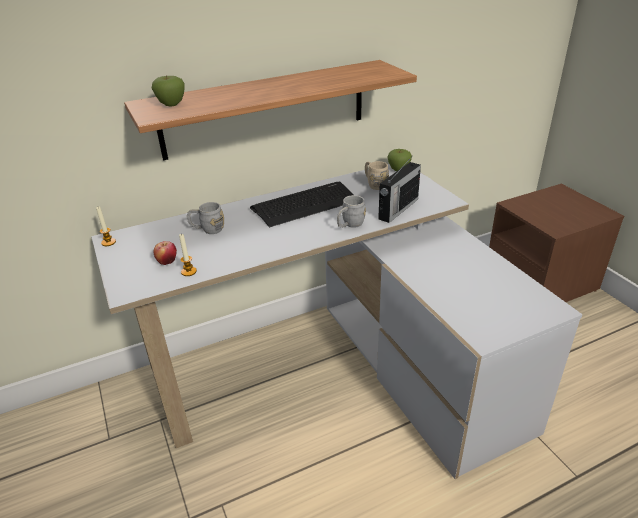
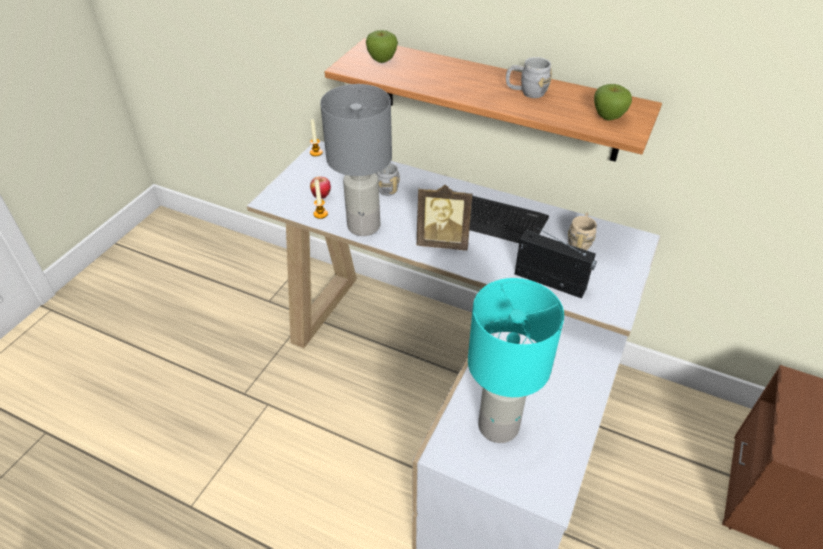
camera: 50 degrees right, 10 degrees up
(237, 257) = (364, 226): none -> grey table lamp
(305, 231) = (443, 242): none -> picture frame
(350, 225) = (484, 264): grey mug -> grey mug (526, 92)
(397, 209) = (551, 282): radio -> radio turned 150 degrees counterclockwise
(398, 170) = (634, 243): apple -> apple (608, 117)
(478, 302) = (499, 425): none -> turquoise table lamp

